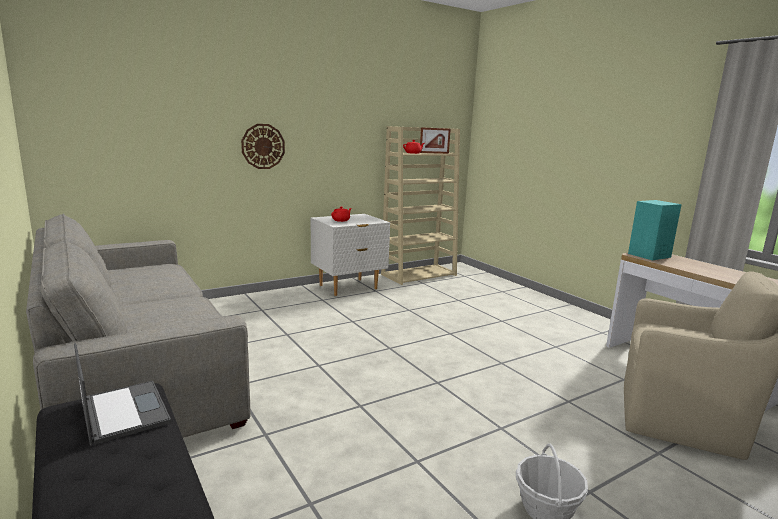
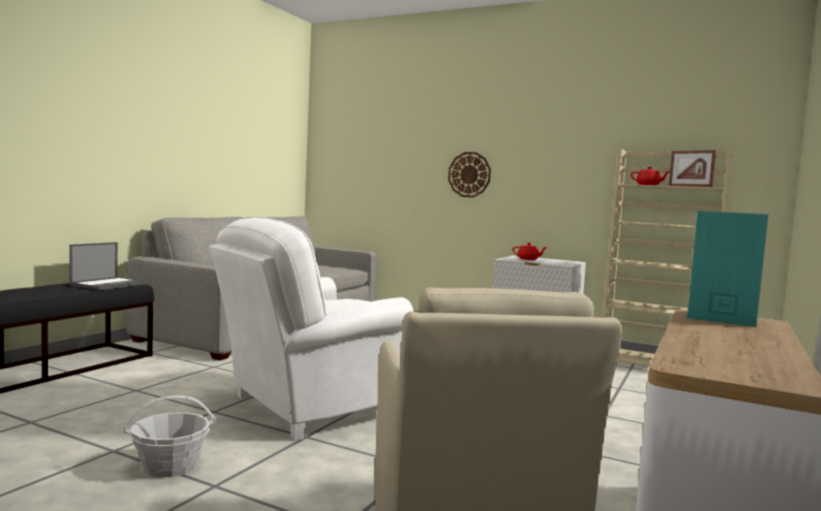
camera: 60 degrees right, 10 degrees down
(435, 408) = (314, 407): none -> white armchair

